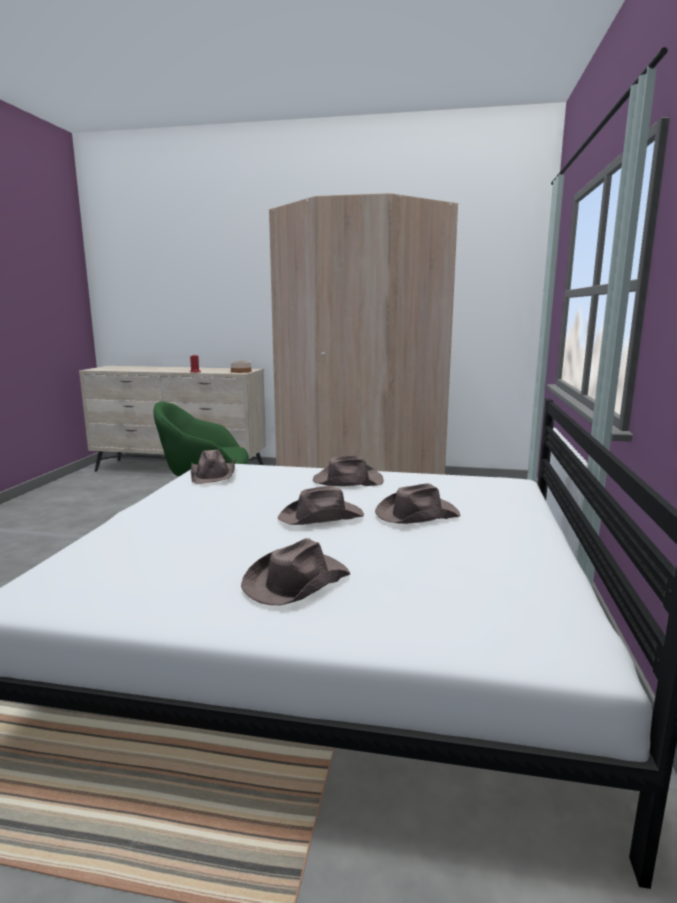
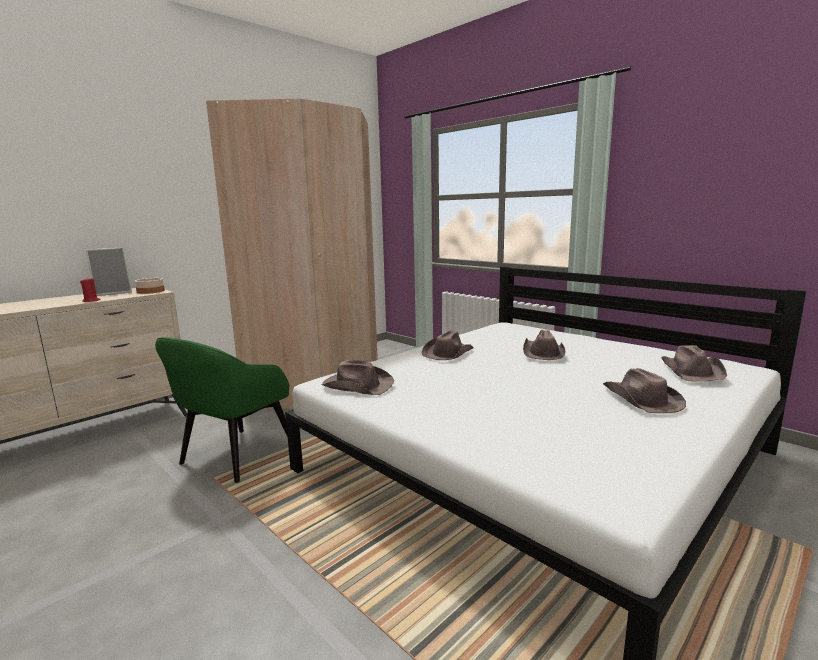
camera: 55 degrees left, 0 degrees up
(226, 369) = (113, 293): none -> picture frame
(322, 517) = (524, 372): brown hat -> brown hat (692, 371)

